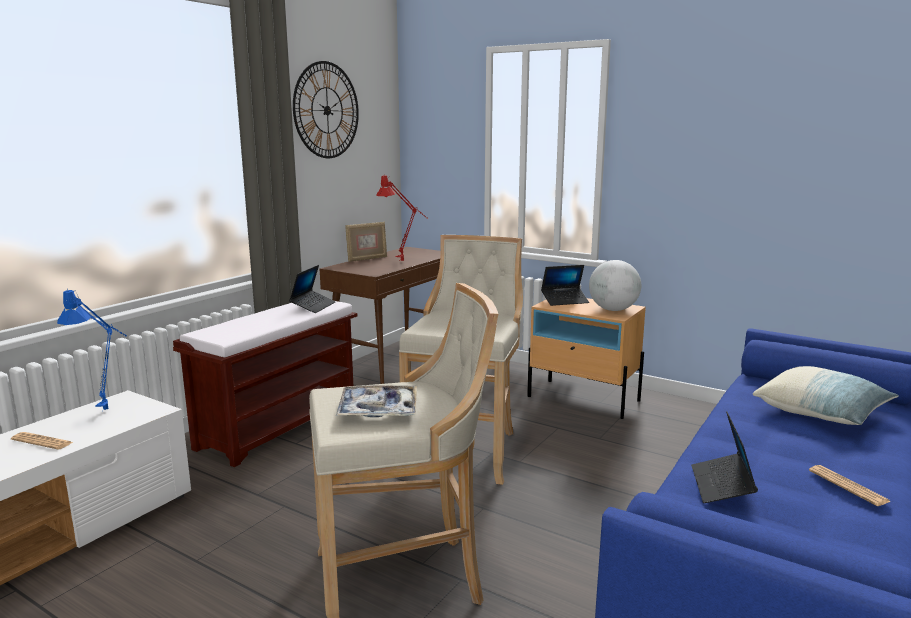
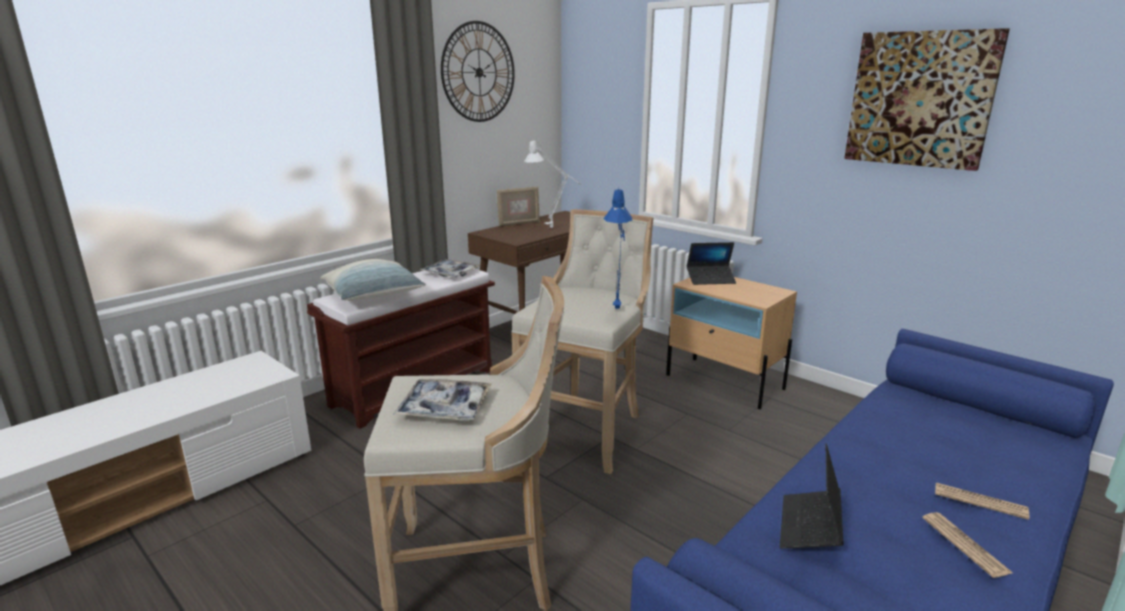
camera: 10 degrees right, 5 degrees up
(42, 441) = (164, 400): newspaper -> newspaper (980, 501)
(109, 408) = (236, 368): blue table lamp -> blue table lamp (617, 307)
(313, 306) = (450, 273): laptop -> tray
(405, 261) = (555, 228): red table lamp -> white table lamp
(613, 310) = (759, 293): globe -> none
(741, 130) = (920, 99): none -> picture
(821, 413) = (965, 439): pillow -> pillow (374, 296)

